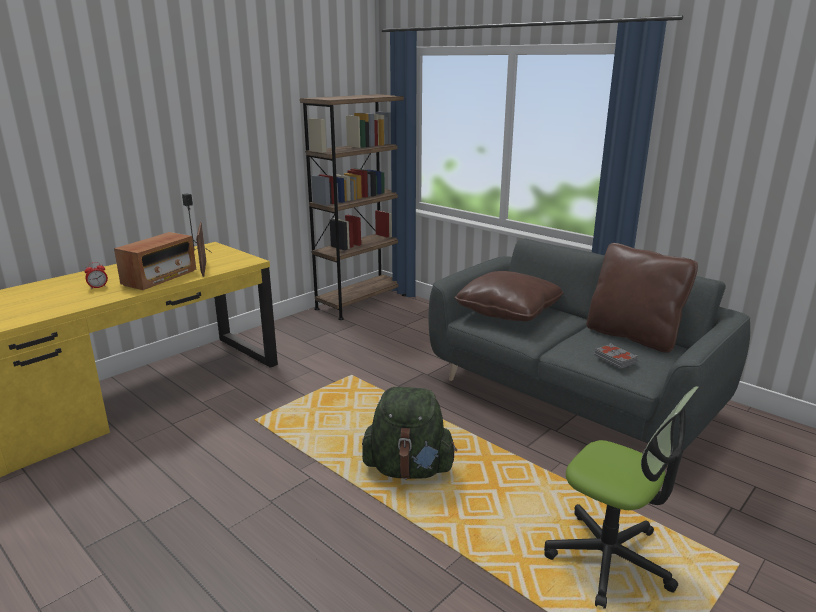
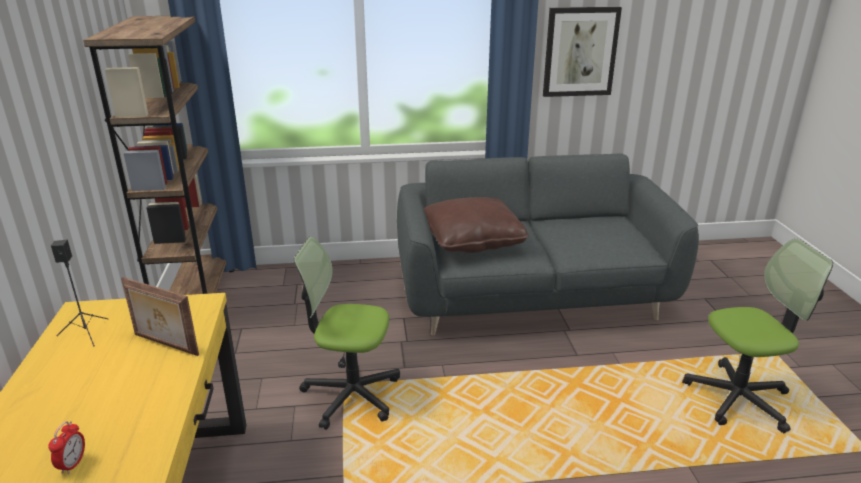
camera: 50 degrees left, 5 degrees up
(160, 278) = (138, 392): radio -> none
(345, 381) = (351, 395): none -> office chair
(408, 469) = (549, 434): green backpack -> none
(615, 359) = (612, 245): grey book -> none
(633, 336) = (581, 221): brown pillow -> none
(712, 160) = (580, 52): none -> picture

